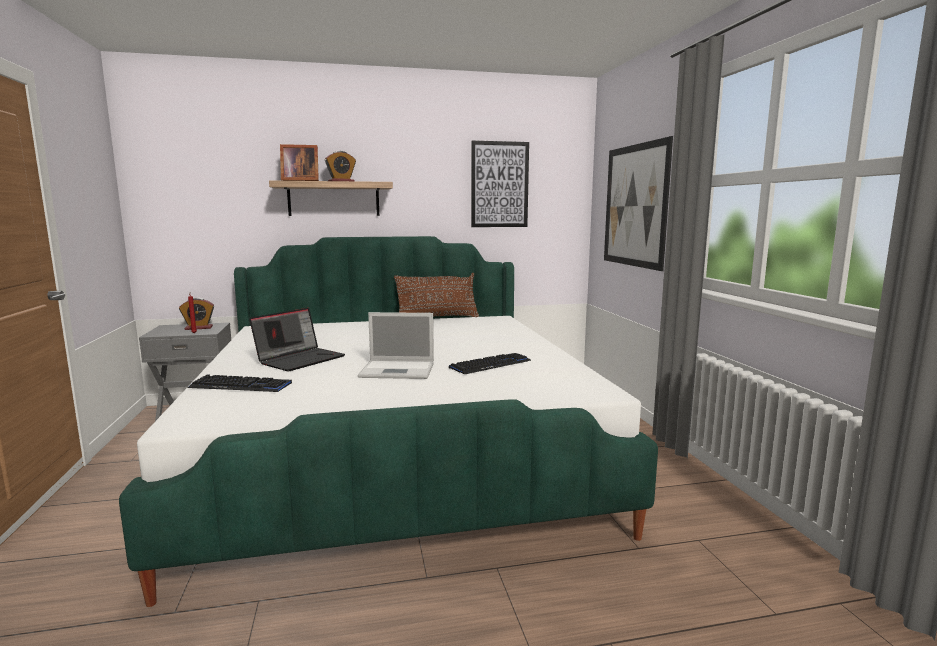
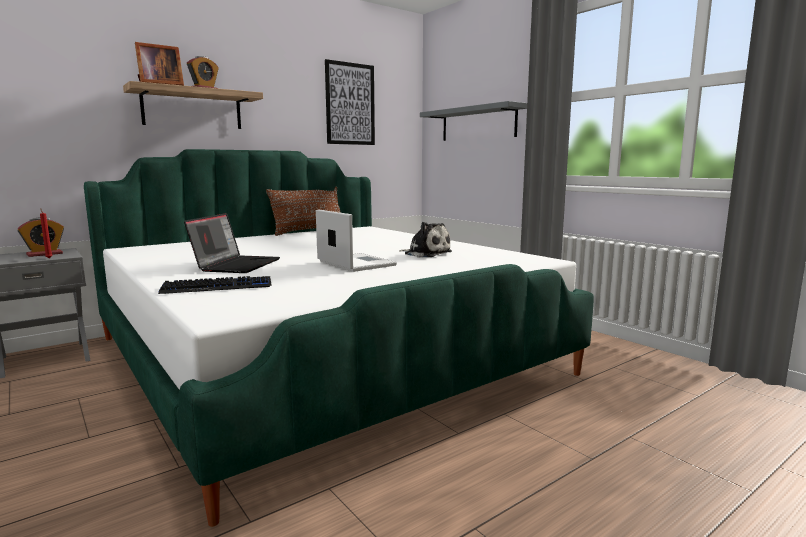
camera: 25 degrees left, 0 degrees up
(399, 370) = (355, 263): laptop -> laptop turned 105 degrees counterclockwise
(490, 365) = (426, 253): keyboard -> plush toy
(635, 206) = (478, 124): picture -> grey shelf

